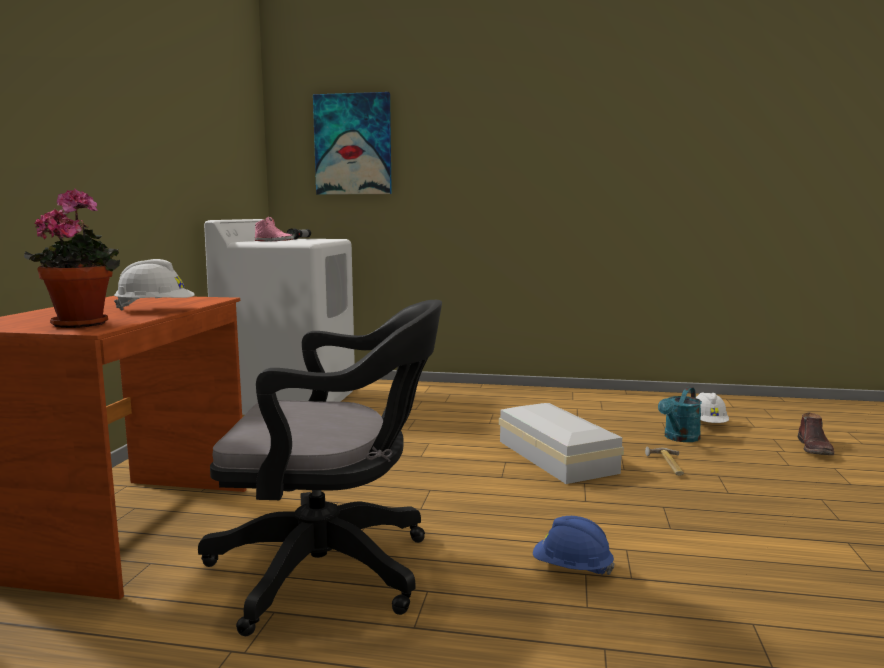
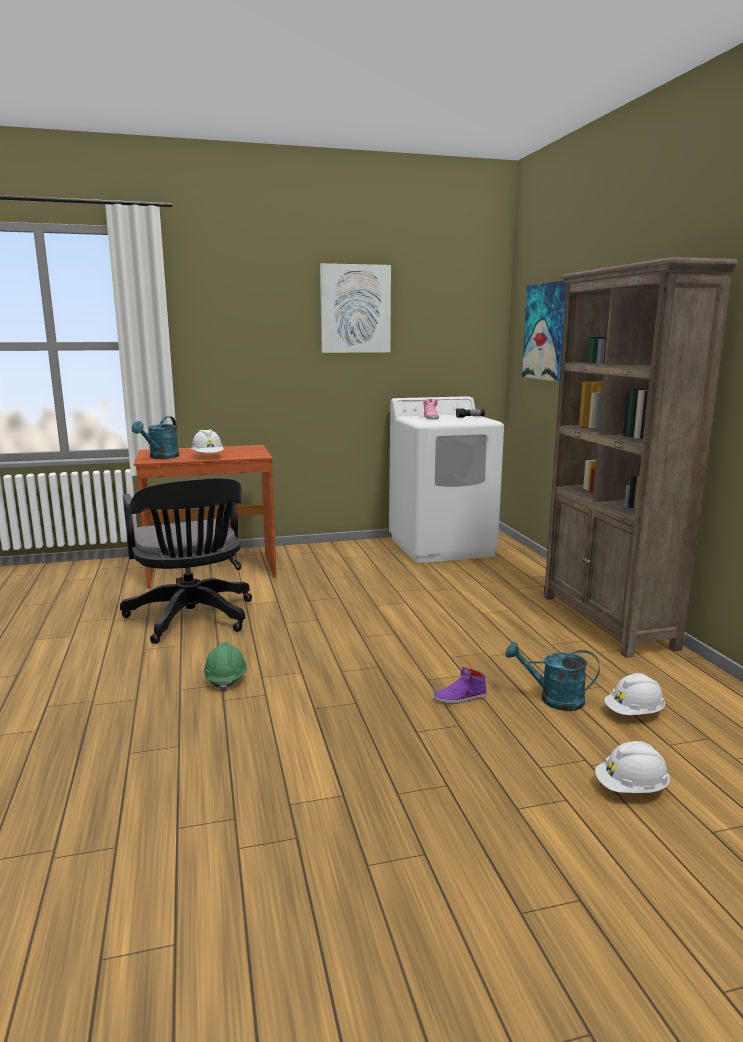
camera: 65 degrees right, 5 degrees up
(83, 323) = (161, 457): potted plant -> turquoise watering can
(159, 90) = (355, 309): none -> picture
(546, 395) = (607, 621): none -> brown bookcase
(556, 455) = (430, 649): white storage box -> none
(571, 569) = (226, 679): blue hard hat -> green hard hat
(667, 465) = (460, 698): hammer -> purple shoe
(815, 448) = (631, 788): brown boot -> white hard hat

